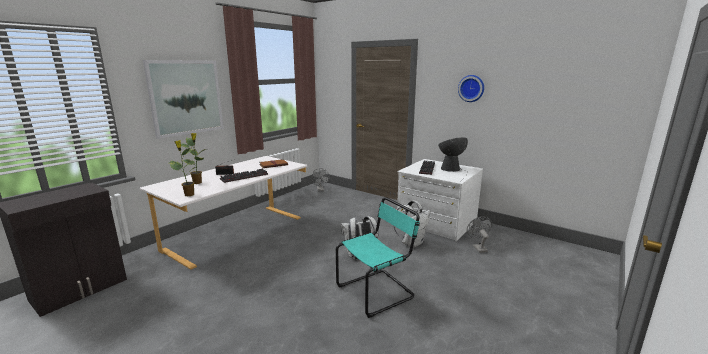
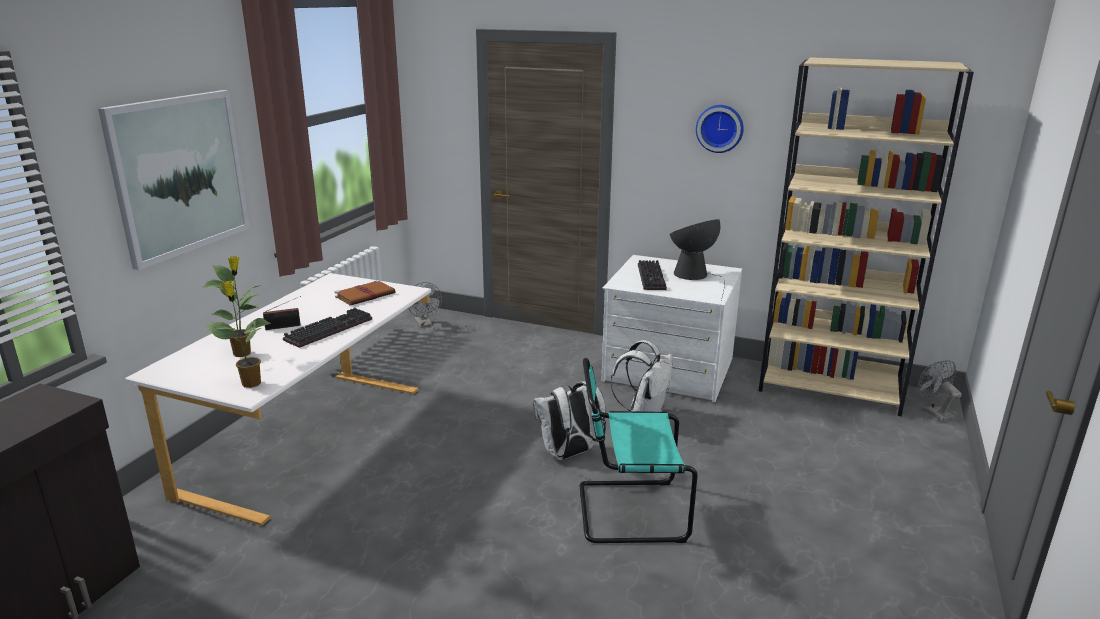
camera: 15 degrees left, 5 degrees up
(377, 291) = (626, 511): turquoise chair -> turquoise chair turned 135 degrees counterclockwise
(478, 247) = (753, 409): grey fan -> grey fan (933, 412)
(532, 242) = (830, 388): none -> beige bookcase

